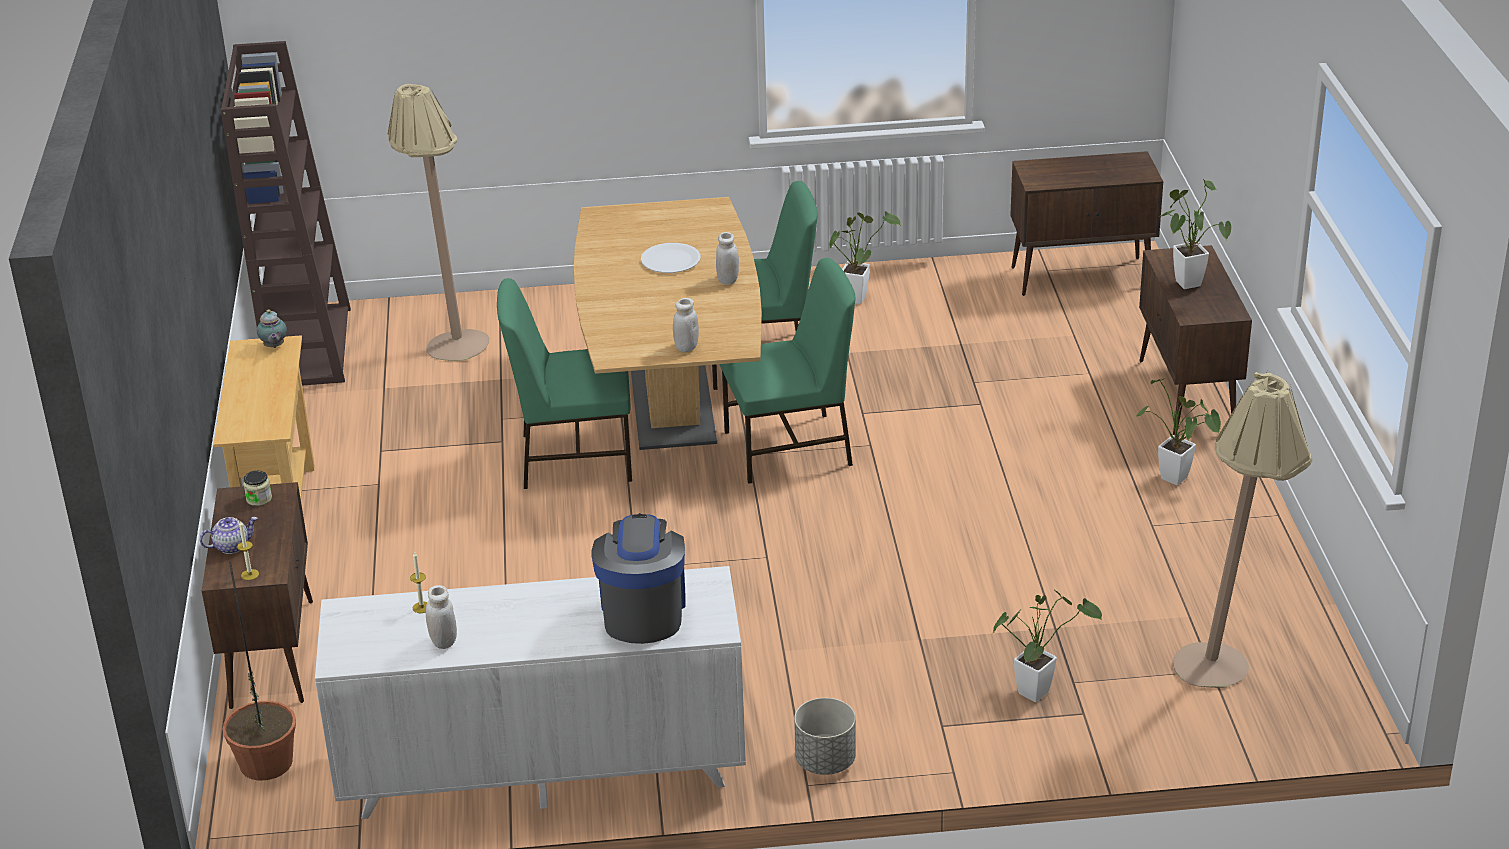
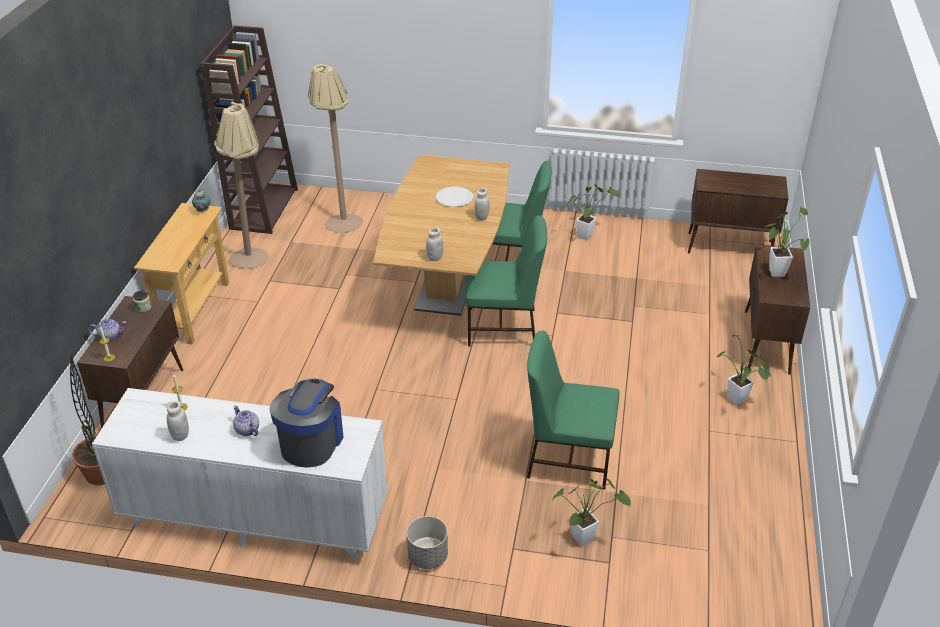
camera: 15 degrees right, 5 degrees up
(538, 615) = (247, 430): none -> teapot
(574, 457) = (374, 307): green chair -> green chair (568, 457)
(1226, 673) = (717, 555): beige floor lamp -> beige floor lamp (253, 263)

